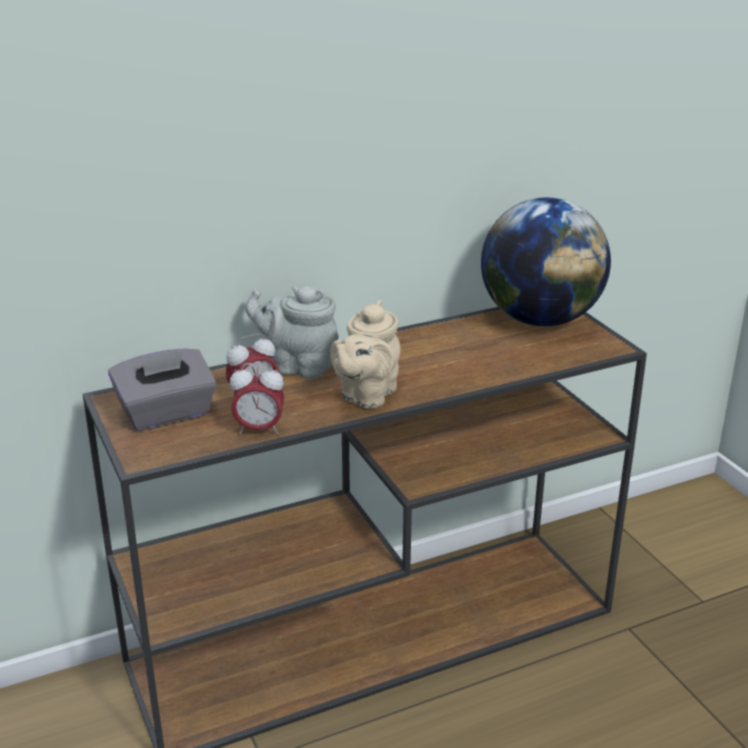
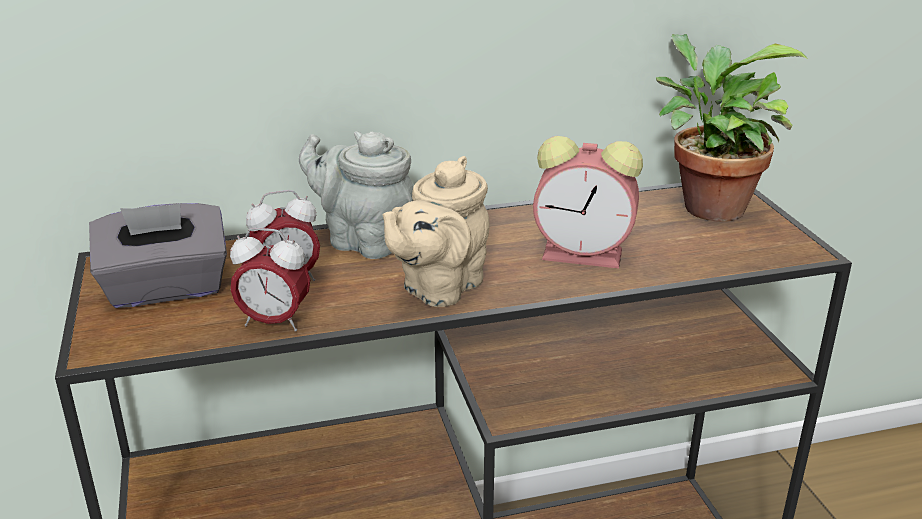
camera: 10 degrees right, 0 degrees up
(463, 362) = (586, 254): none -> alarm clock
(539, 319) = (706, 206): globe -> potted plant

